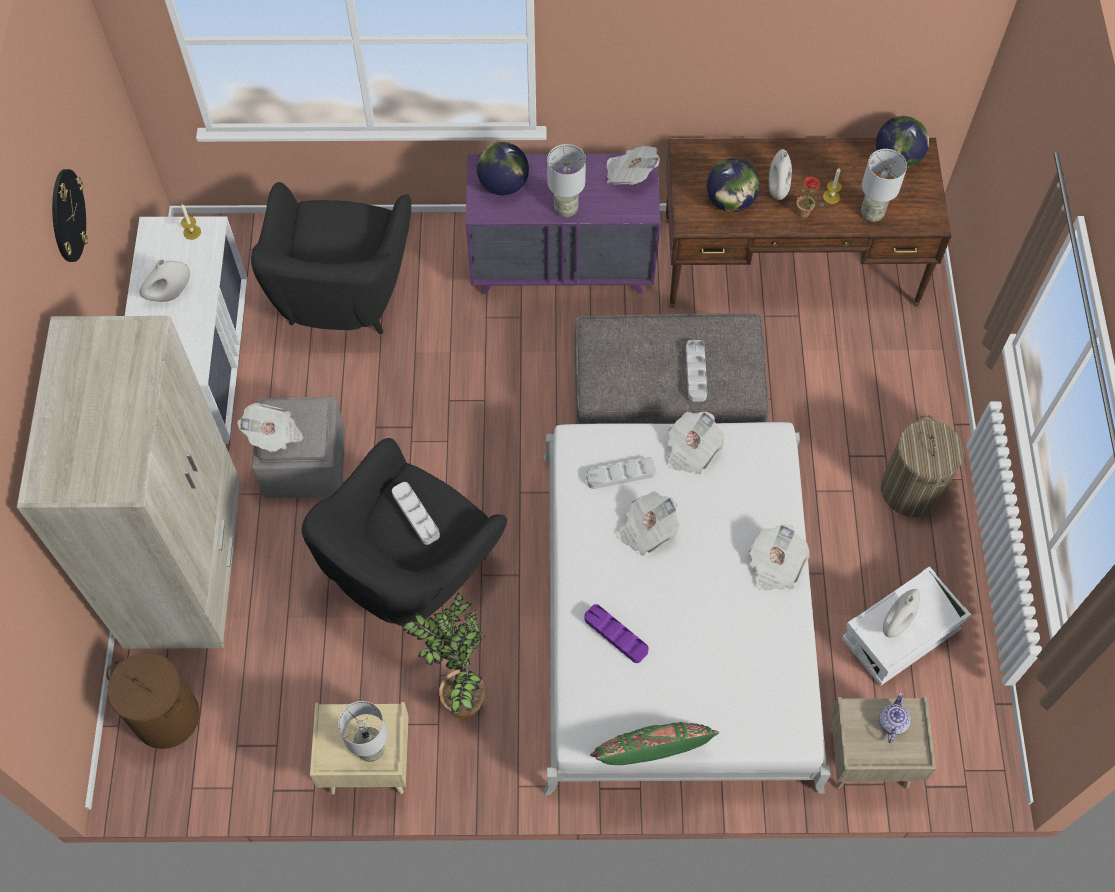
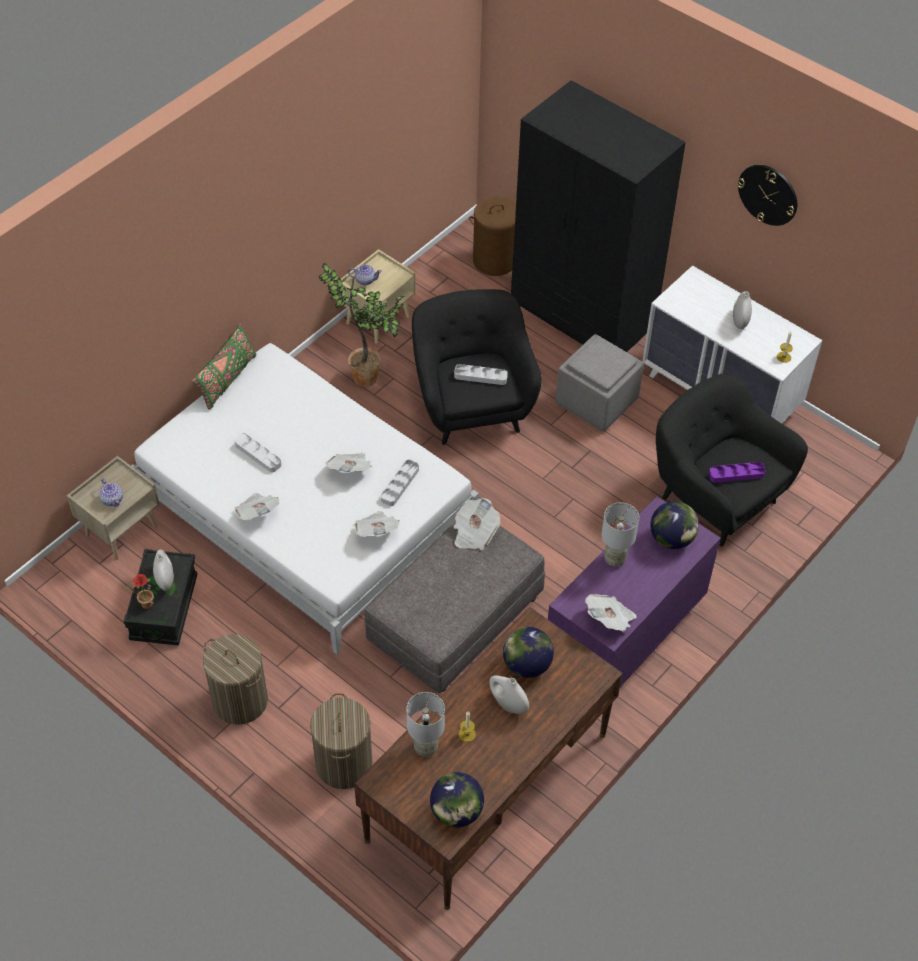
camera: 130 degrees right, 10 degrees down
(185, 563) = (582, 314): beige wardrobe -> black wardrobe
(274, 435) = (605, 348): newspaper -> newspaper (474, 533)
(371, 750) = (365, 280): grey table lamp -> teapot
(616, 635) = (305, 409): purple tray -> purple tray (736, 474)
(696, 372) = (430, 583): grey tray -> grey tray (258, 455)
(806, 214) = (468, 704): potted plant -> potted plant (144, 605)
(877, 369) = (343, 763): none -> laundry basket
(899, 635) = (164, 608): white storage box -> black storage box

